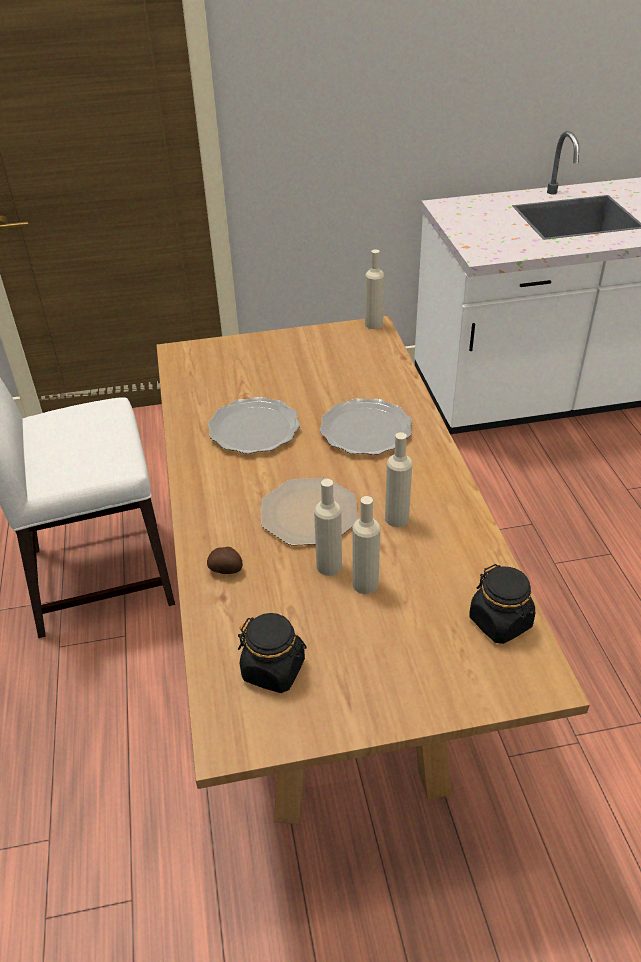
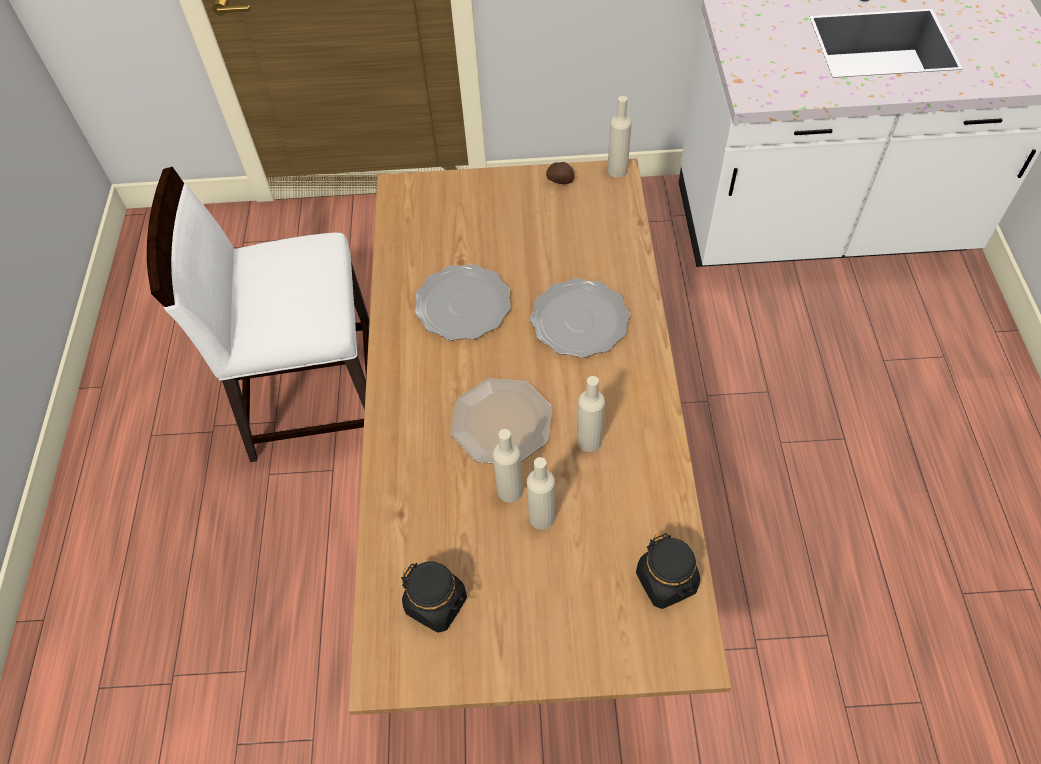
camera: 10 degrees right, 15 degrees up
(226, 569) = (409, 481): potato -> potato (560, 180)

